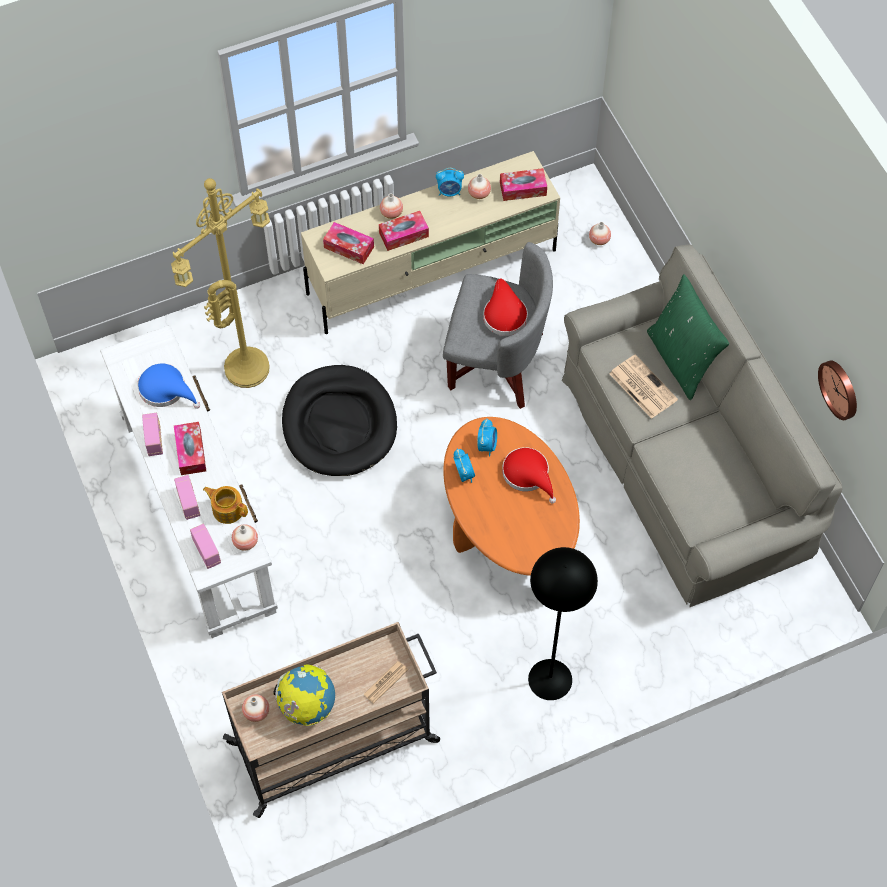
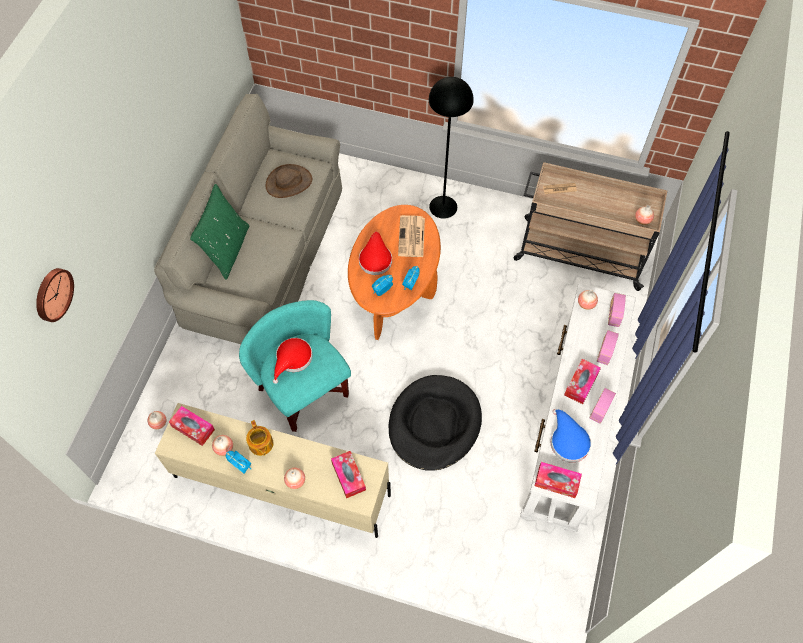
camera: 140 degrees left, 0 degrees up
(227, 509) = (583, 331): teapot -> teapot (261, 444)
(246, 365) = (461, 513): yellow floor lamp -> none
(307, 706) = (611, 205): globe -> none
(403, 235) = (303, 456): tissue box -> tissue box (556, 482)
(497, 362) = (304, 390): grey armchair -> turquoise armchair
(642, 386) = (265, 251): newspaper -> newspaper (411, 237)
(704, 478) = (289, 183): none -> brown hat
(840, 389) = (206, 82): wall clock -> wall clock (52, 294)

